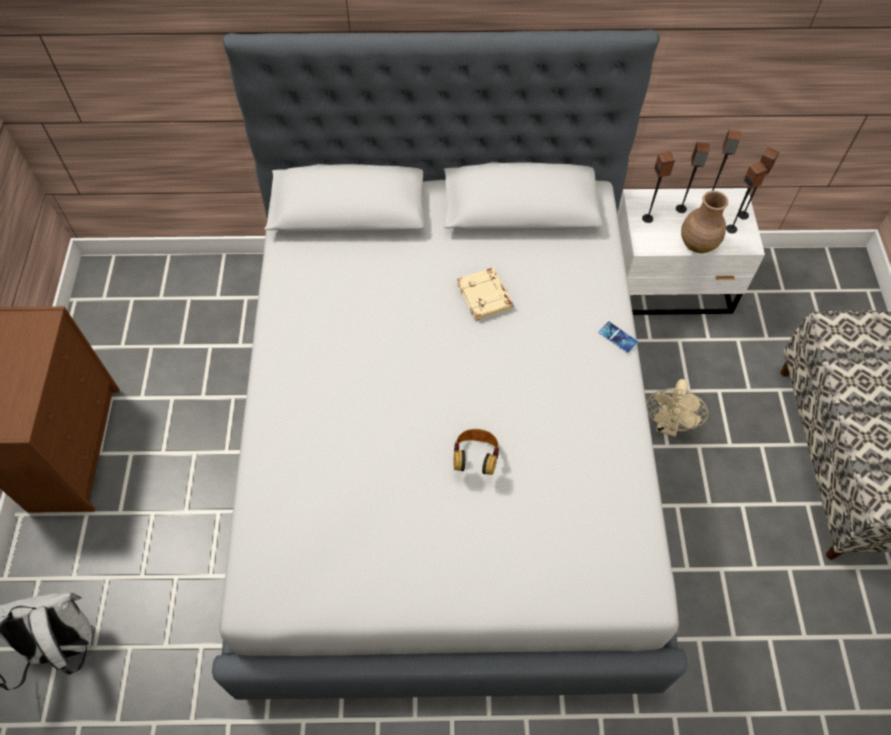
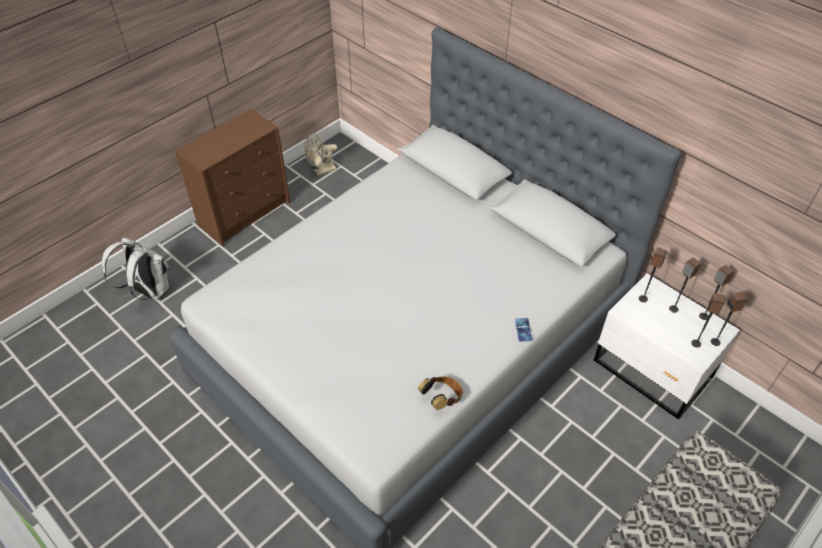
camera: 45 degrees right, 10 degrees down
(475, 458) = (373, 325): headphones -> headphones (442, 399)
(485, 297) = (473, 257): beige book -> none
(667, 425) = (554, 444): beige fan -> beige fan (321, 171)
(697, 244) = (659, 335): brown vase -> none

